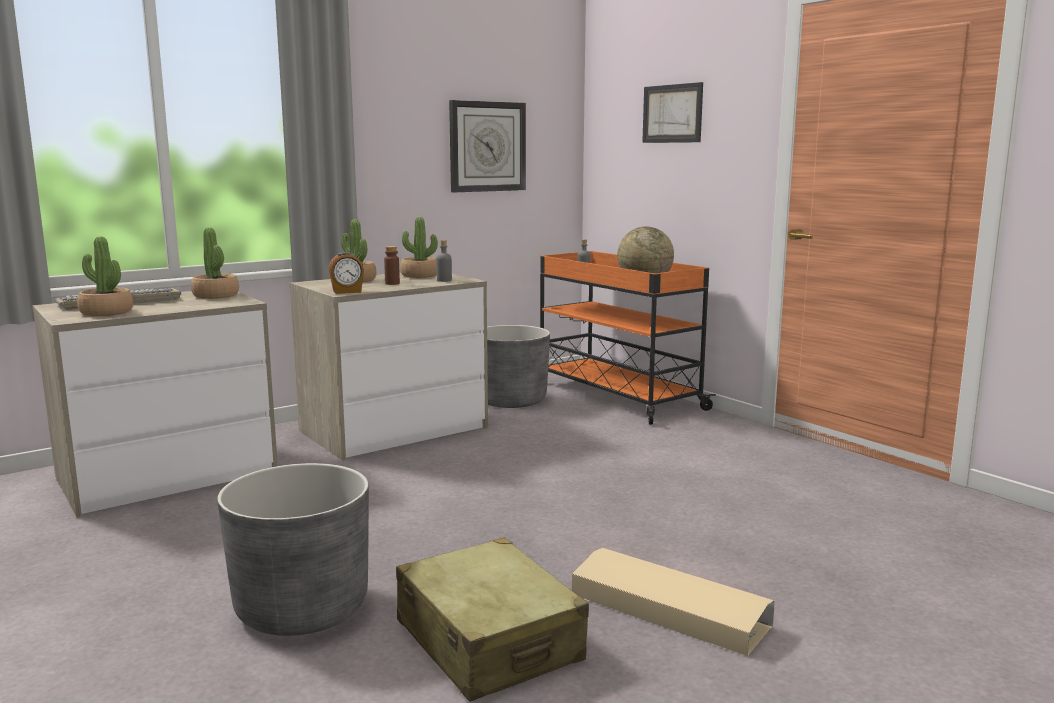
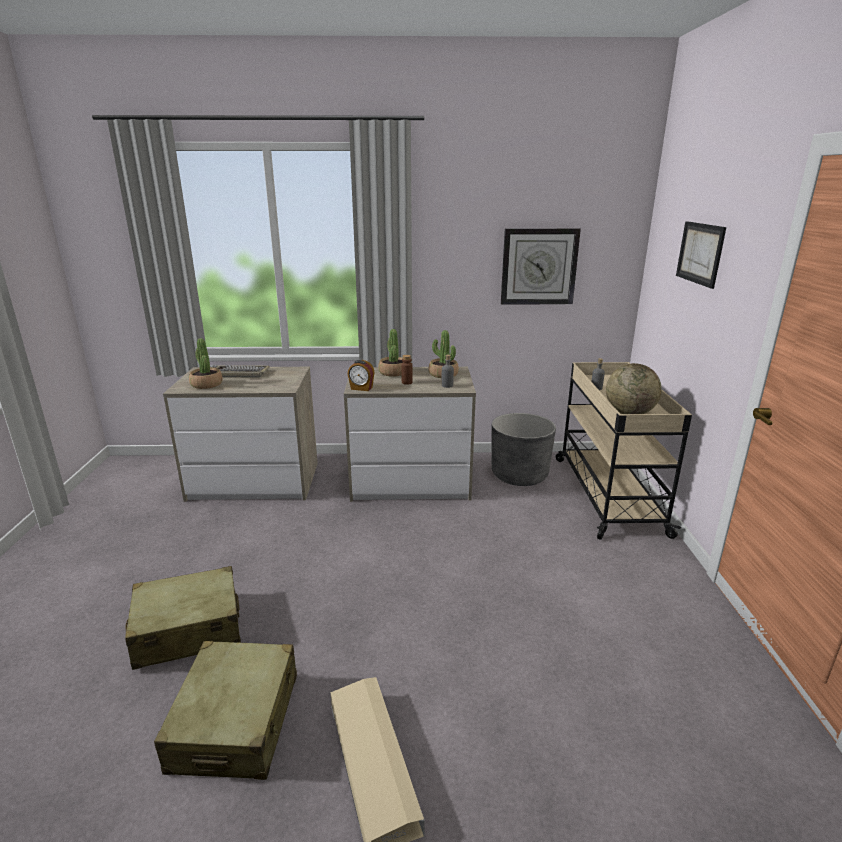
camera: 35 degrees right, 10 degrees up
(216, 295) = (286, 376): potted plant -> none
(302, 608) = (188, 630): grey planter -> beige suitcase
(614, 395) = (607, 494): orange cart -> beige cart

